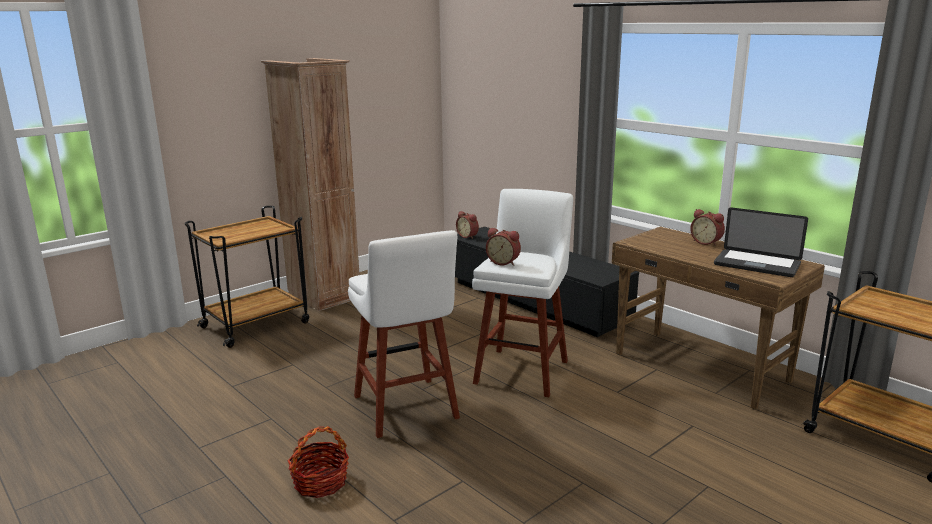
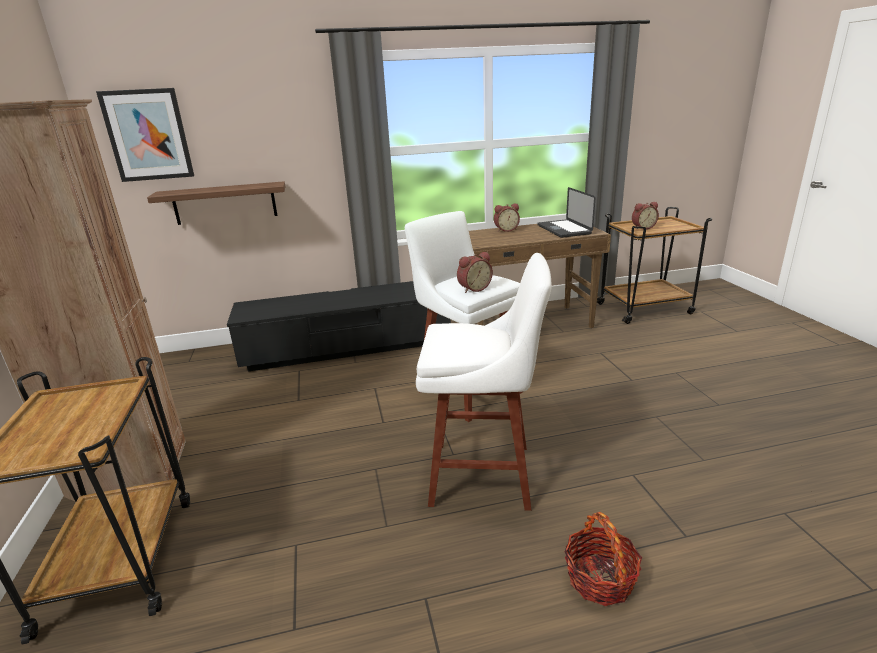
camera: 60 degrees left, 5 degrees up
(468, 236) = (247, 315): alarm clock -> alarm clock (642, 227)
(471, 80) = (148, 135): none -> picture
(503, 143) = (225, 203): none -> shelf
(757, 264) = (563, 229): laptop -> laptop turned 105 degrees clockwise

